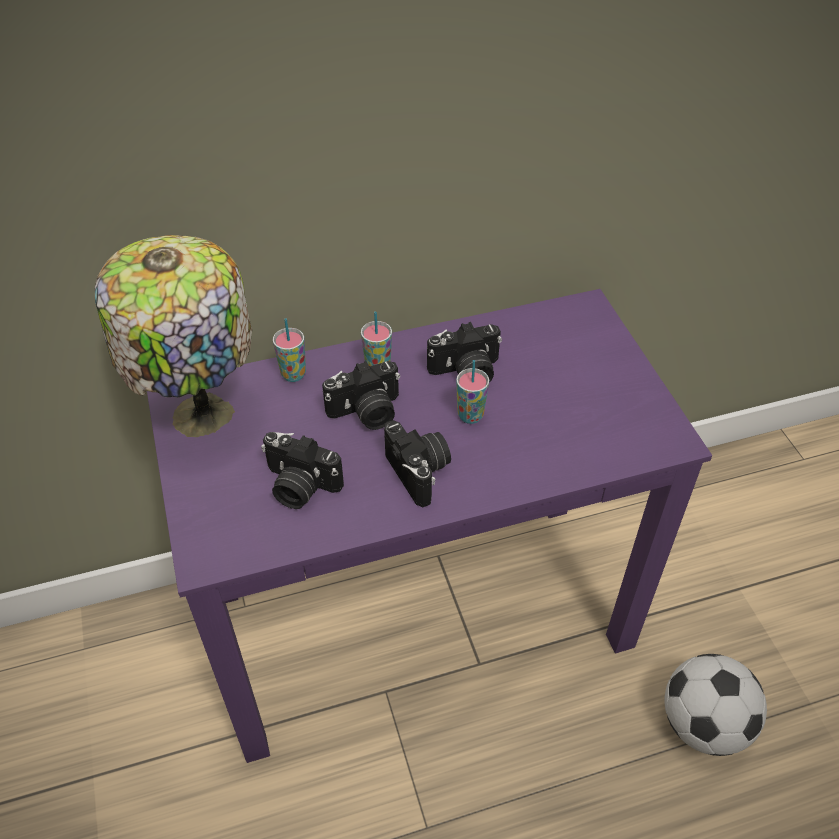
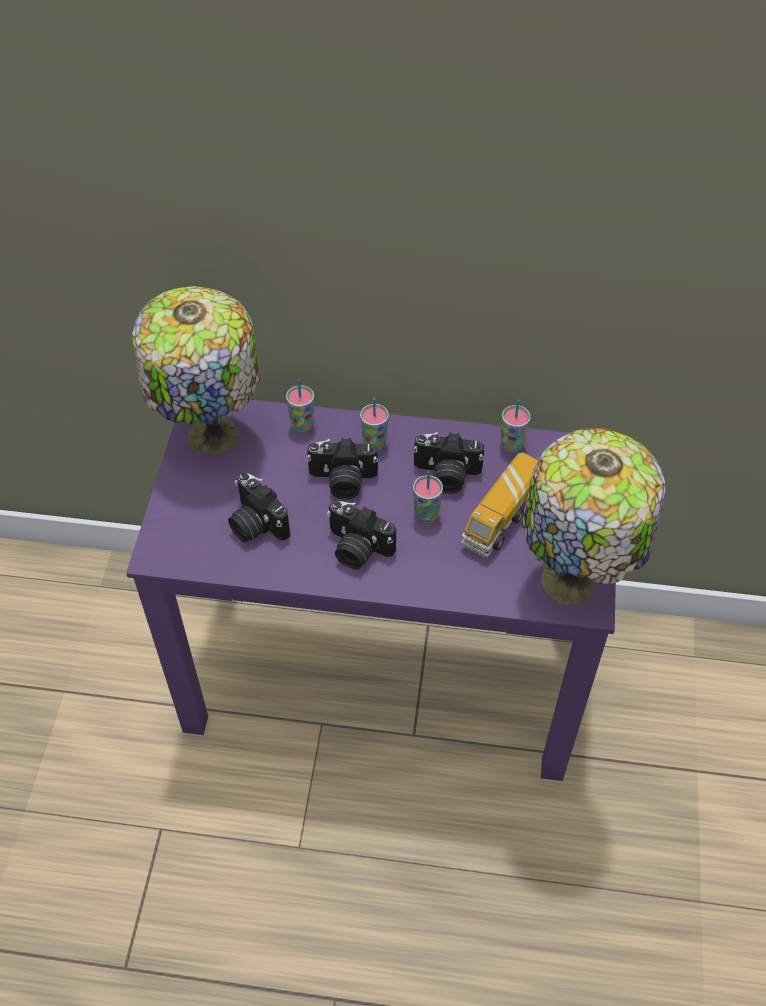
camera: 25 degrees right, 5 degrees up
(420, 472) = (356, 549): camera -> camera turned 120 degrees clockwise
(510, 325) = (512, 445): none -> cup
(543, 394) = (501, 519): none -> toy truck
(647, 428) = (572, 584): none -> table lamp
(703, 724) = (586, 873): football -> none

